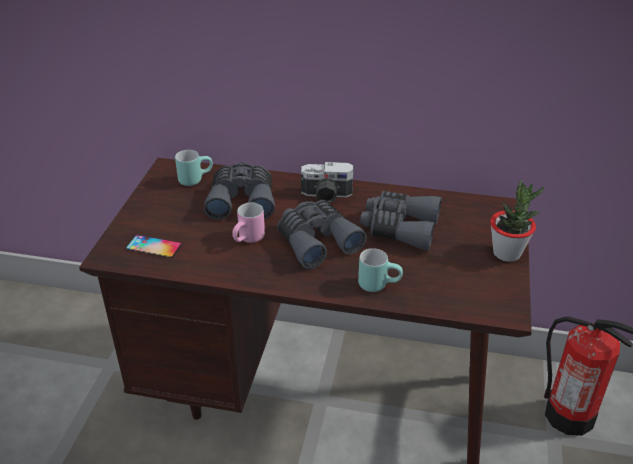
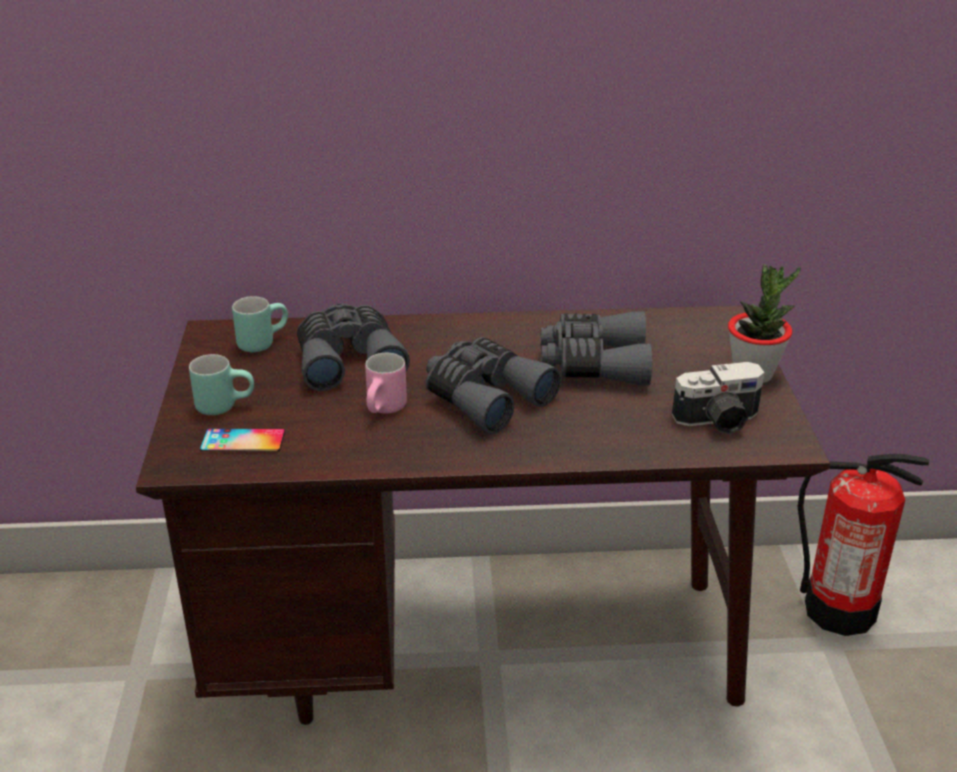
camera: 15 degrees left, 5 degrees down
(326, 196) = (471, 337): camera -> camera (719, 421)
(379, 284) = (600, 438): turquoise mug -> turquoise mug (225, 405)

